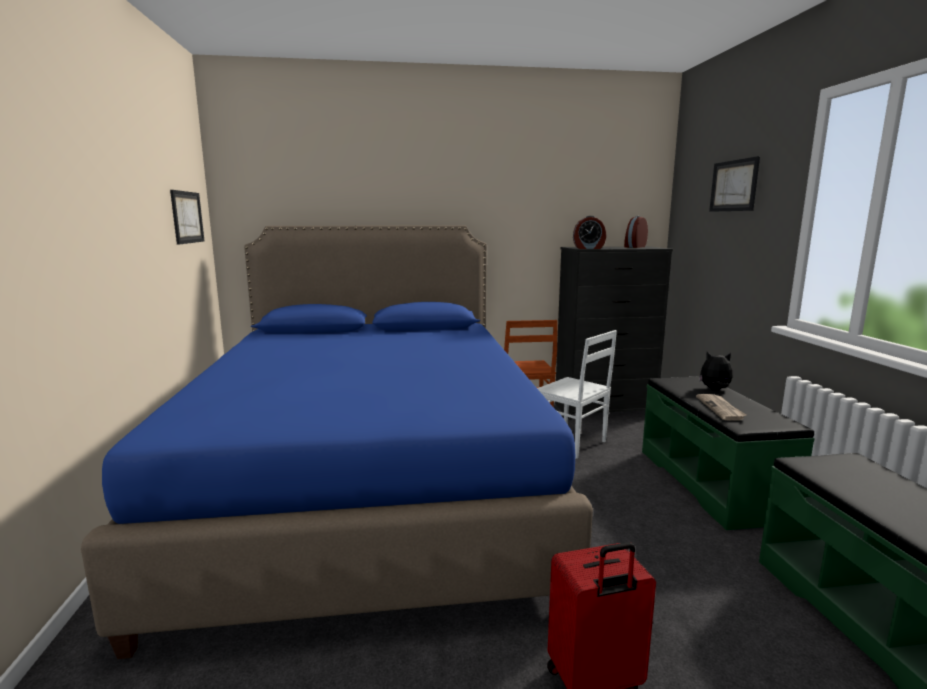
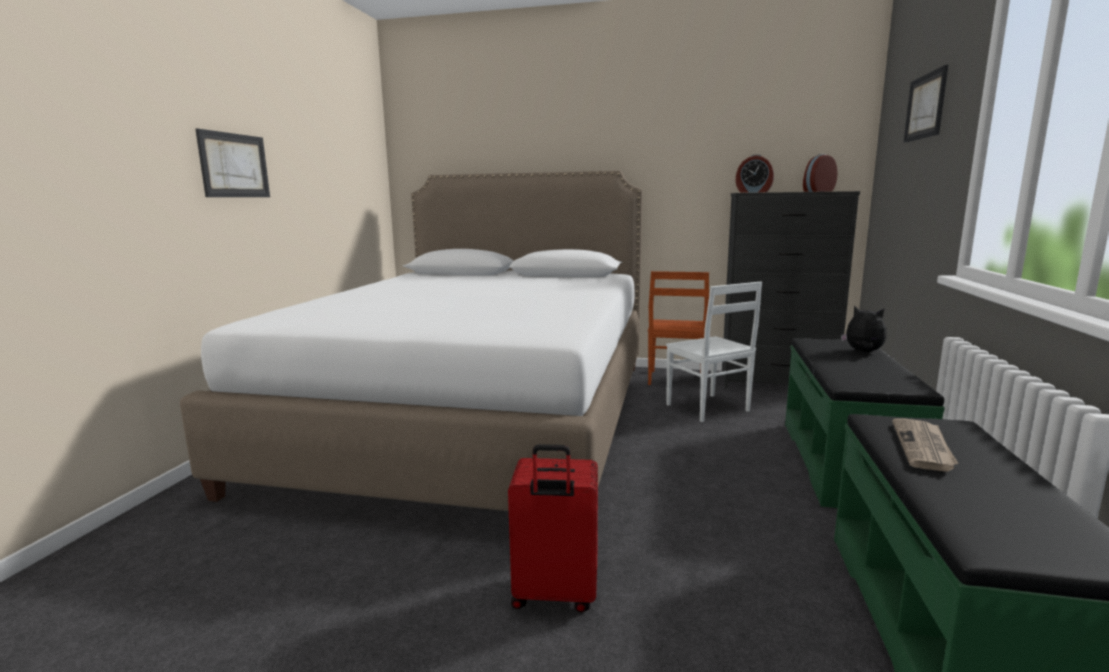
camera: 20 degrees right, 0 degrees up
(187, 217) = (356, 165): picture -> picture (234, 165)
(370, 484) = (478, 417): blue bed -> white bed
(720, 408) = (843, 368): newspaper -> newspaper (924, 447)

